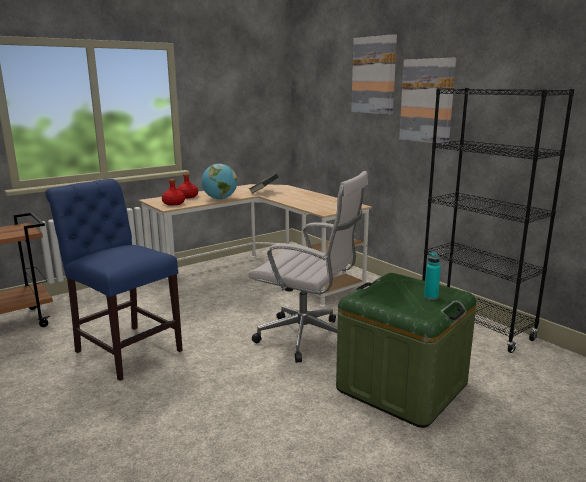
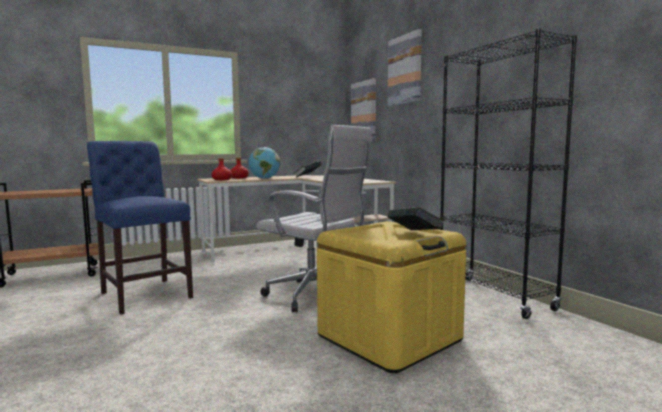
camera: 10 degrees right, 10 degrees down
(402, 387) = (389, 338): green storage box -> yellow storage box
(427, 101) = (447, 82): picture -> picture (364, 110)
(431, 297) = (414, 234): turquoise bottle -> book

